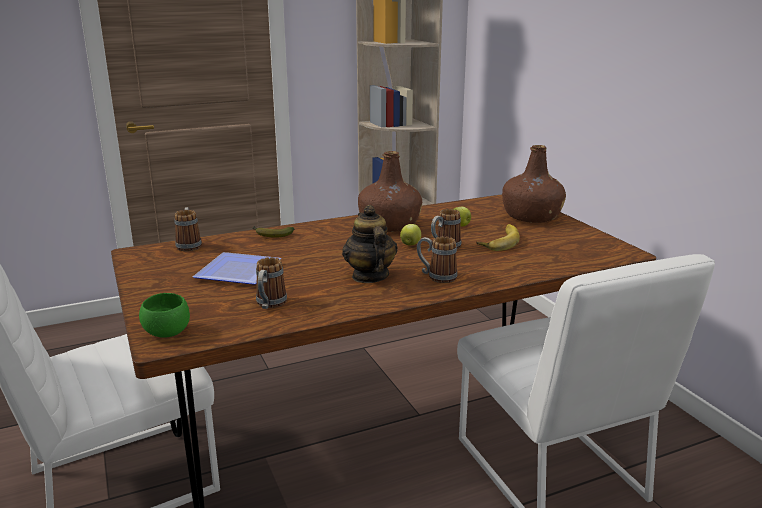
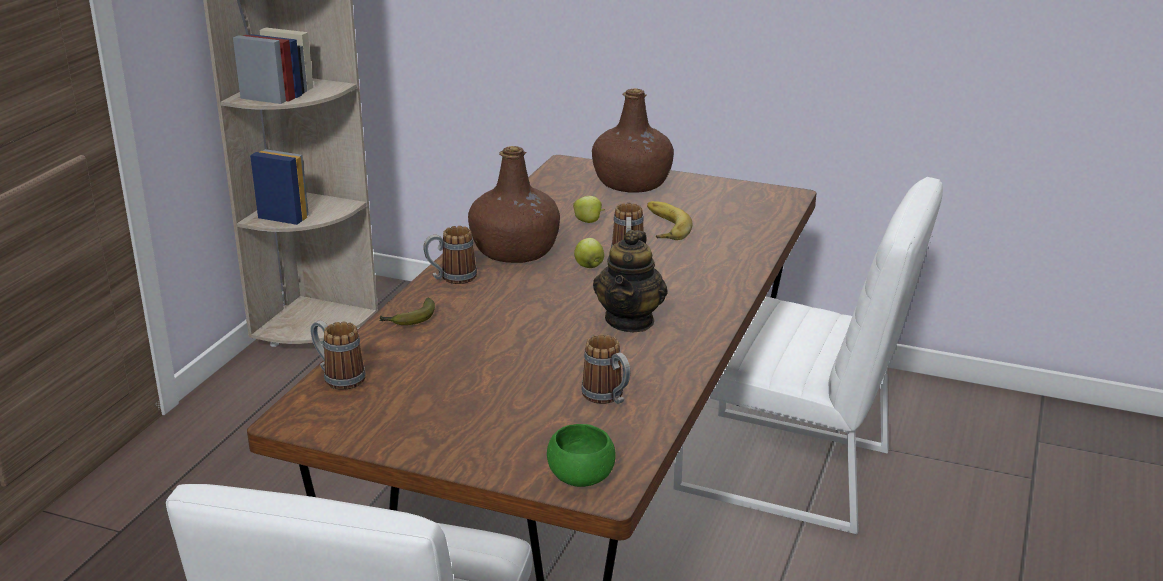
camera: 45 degrees left, 5 degrees up
(241, 271) = (488, 378): plate -> none
(369, 276) = (630, 320): teapot -> teapot turned 105 degrees counterclockwise
(436, 276) = (689, 292): mug -> mug (451, 278)

